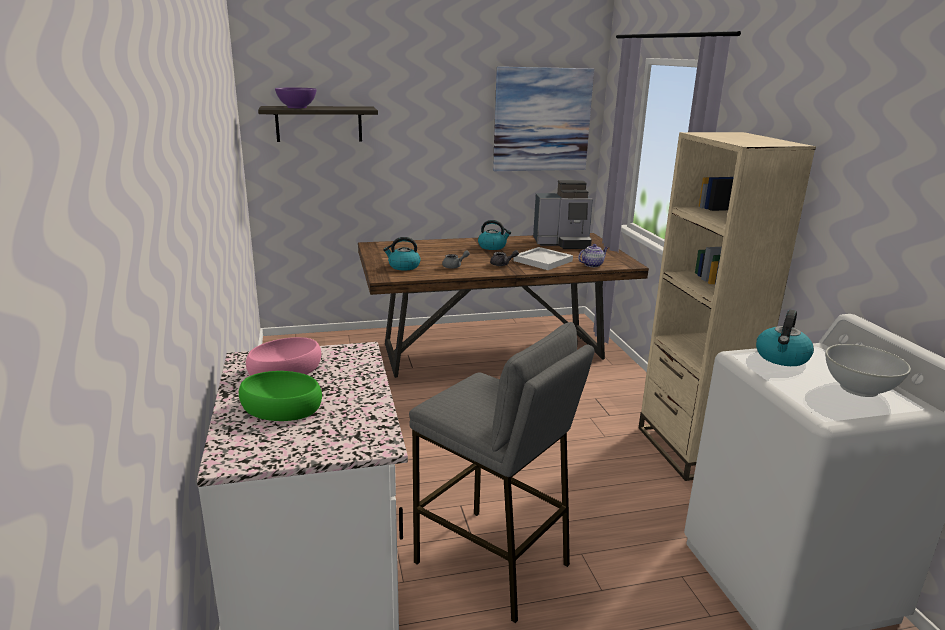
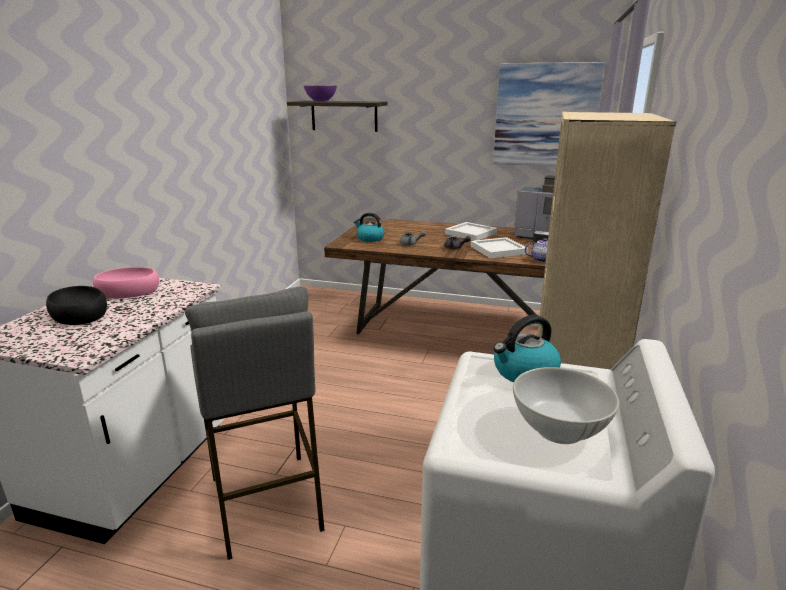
camera: 30 degrees right, 0 degrees up
(282, 406) = (80, 314): green bowl -> black bowl
(492, 247) = (470, 233): kettle -> white tray

